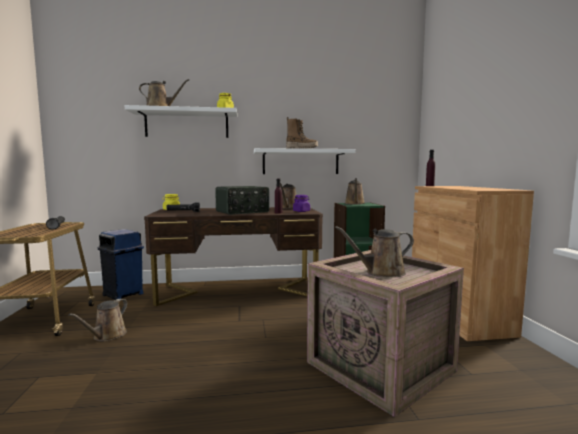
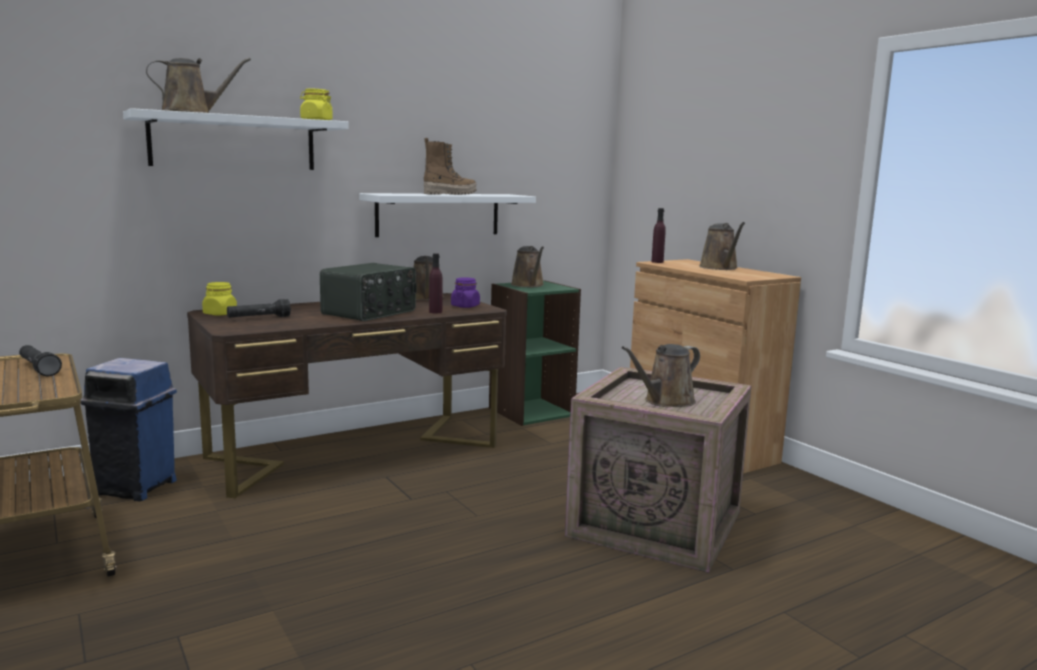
camera: 25 degrees left, 5 degrees up
(107, 336) = (211, 558): brown watering can -> brown watering can (720, 268)

